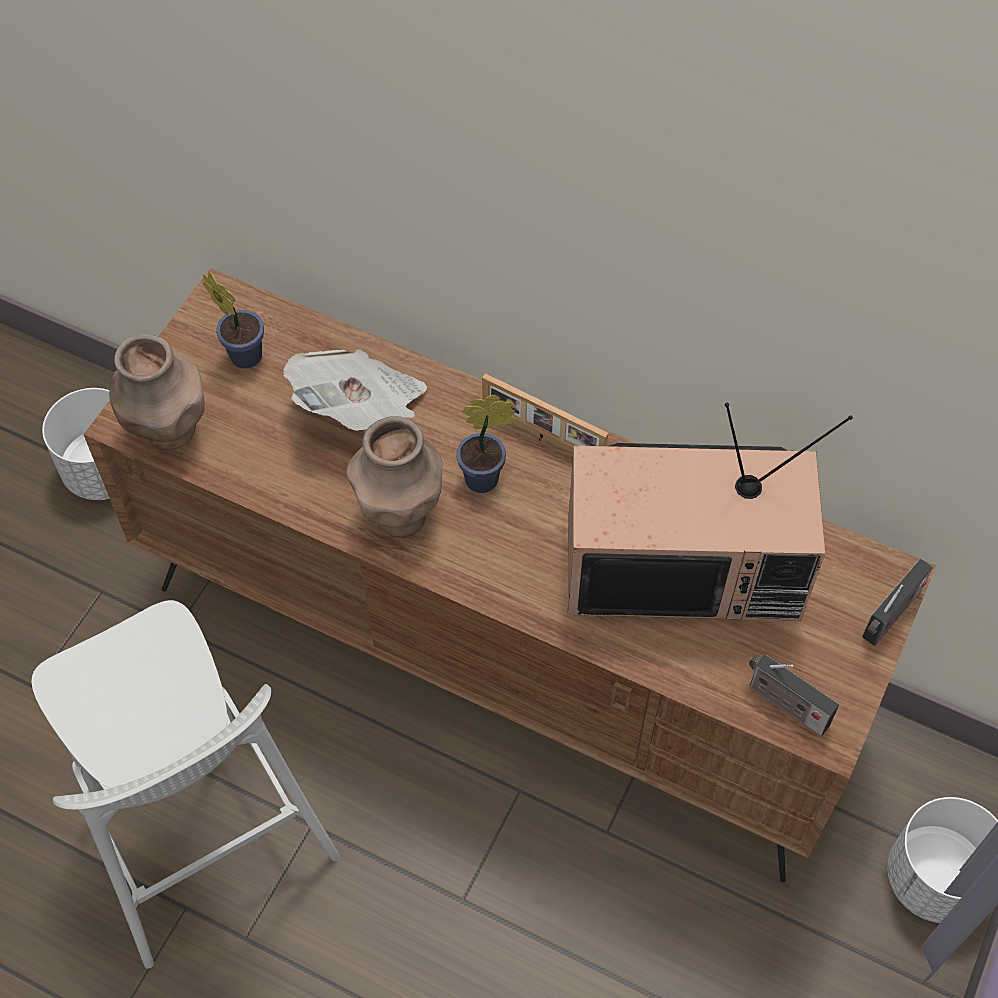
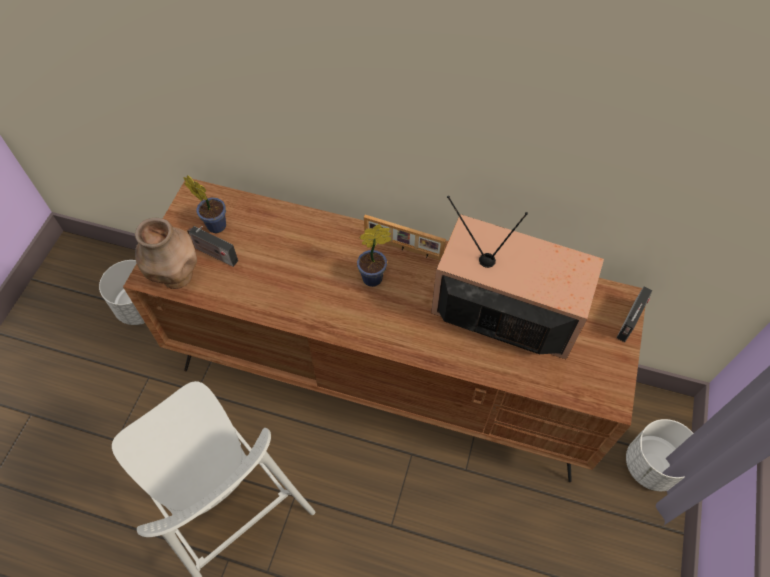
camera: 10 degrees left, 0 degrees up
(361, 409) = (292, 247): newspaper -> none
(400, 514) = (327, 306): brown vase -> none
(685, 564) = (503, 310): television -> television turned 150 degrees counterclockwise
(784, 704) = (581, 386): radio -> radio (214, 254)

